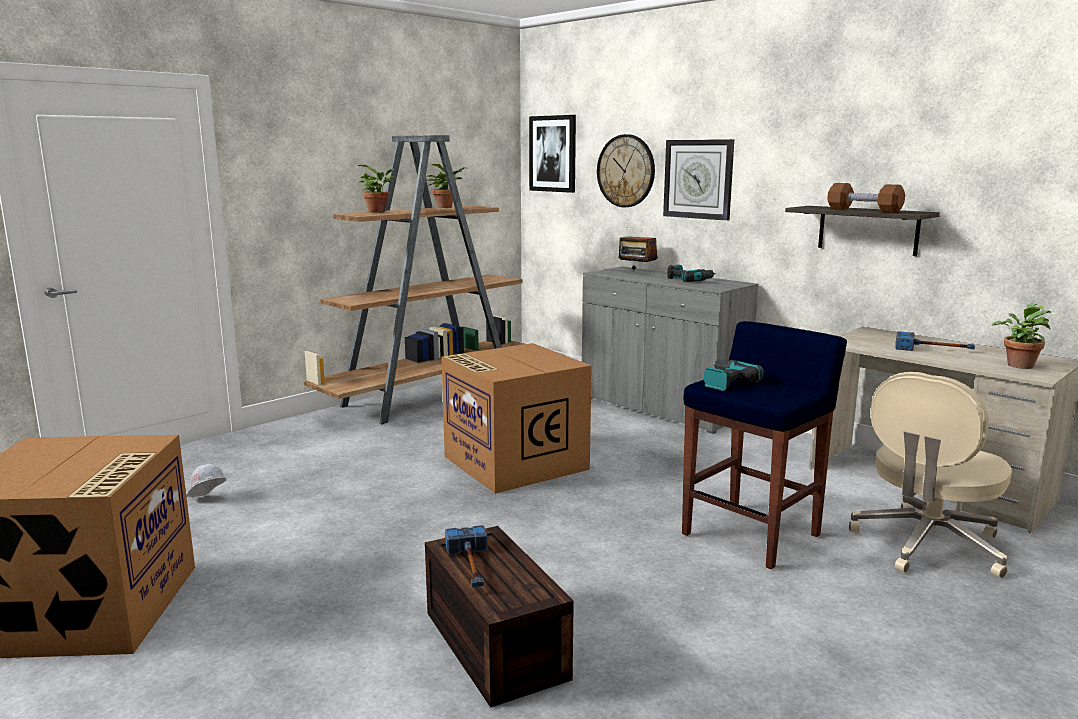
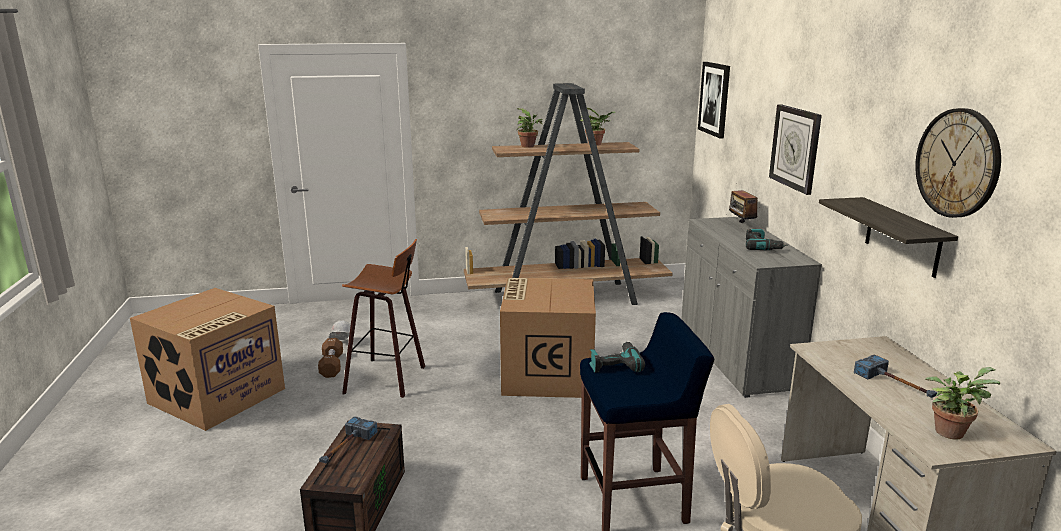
camera: 35 degrees right, 5 degrees up
(333, 515) = (388, 378): none -> stool
(626, 171) = (753, 127): wall clock -> wall clock (957, 163)
(864, 210) = (877, 219): brown dumbbell -> brown dumbbell (331, 366)

